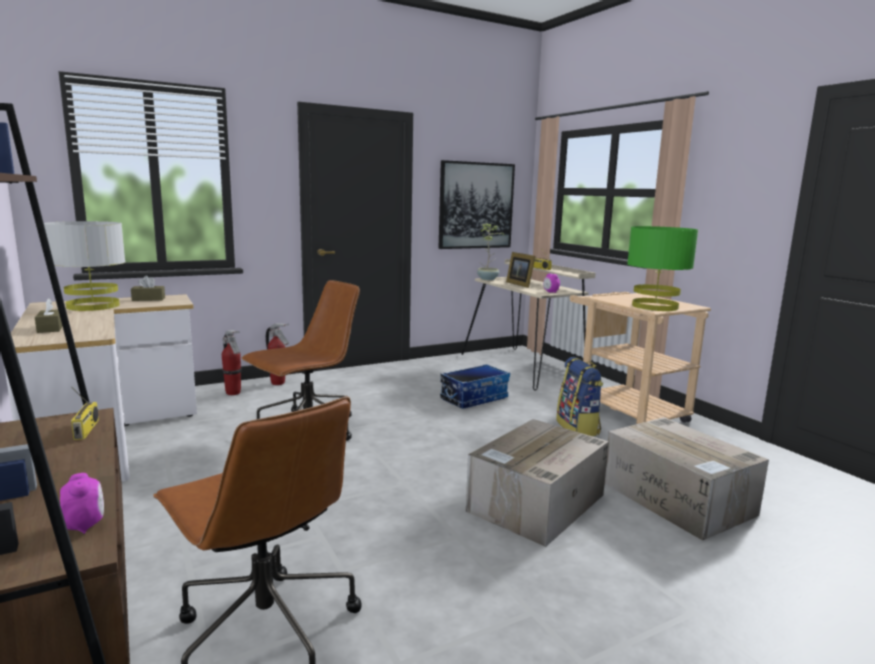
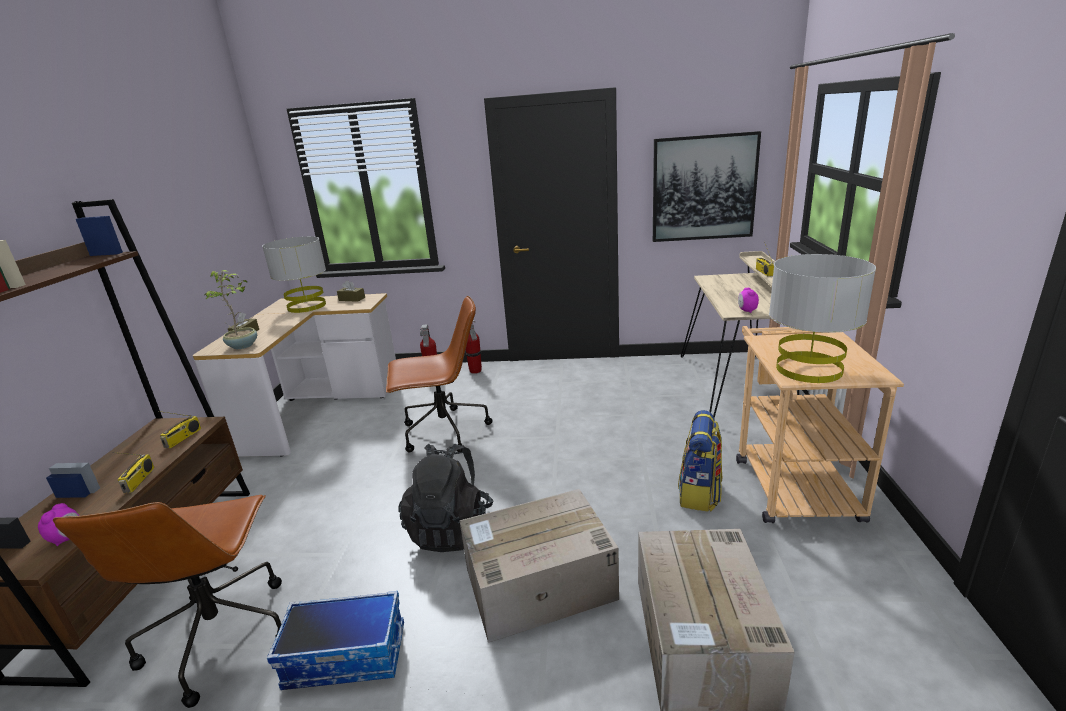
camera: 35 degrees right, 10 degrees up
(95, 467) = (139, 480): none -> radio
(413, 491) = (451, 529): none -> black backpack
(474, 398) = (629, 423): storage box -> storage box (347, 655)
(488, 279) = (708, 278): potted plant -> potted plant (244, 346)
(520, 284) = (732, 291): picture frame -> none
(655, 306) = (809, 369): green table lamp -> grey table lamp

